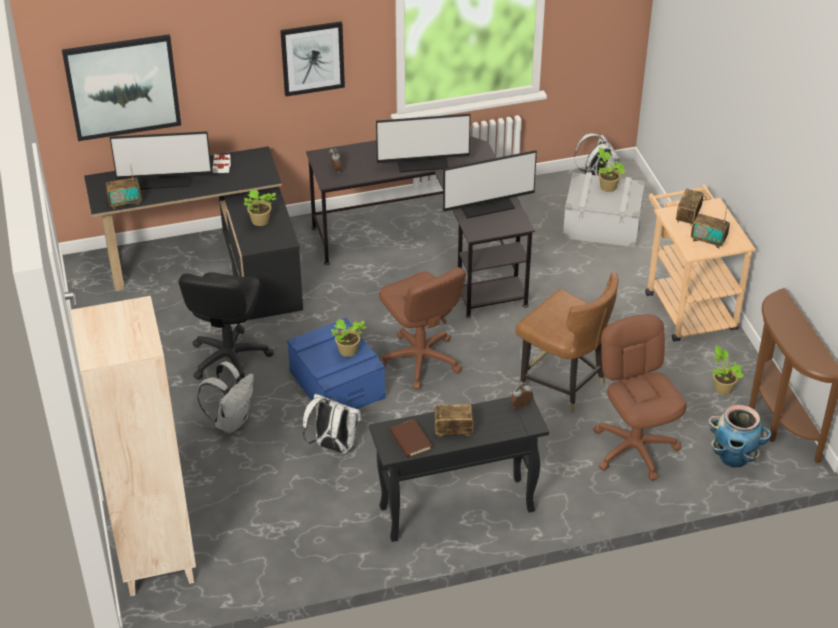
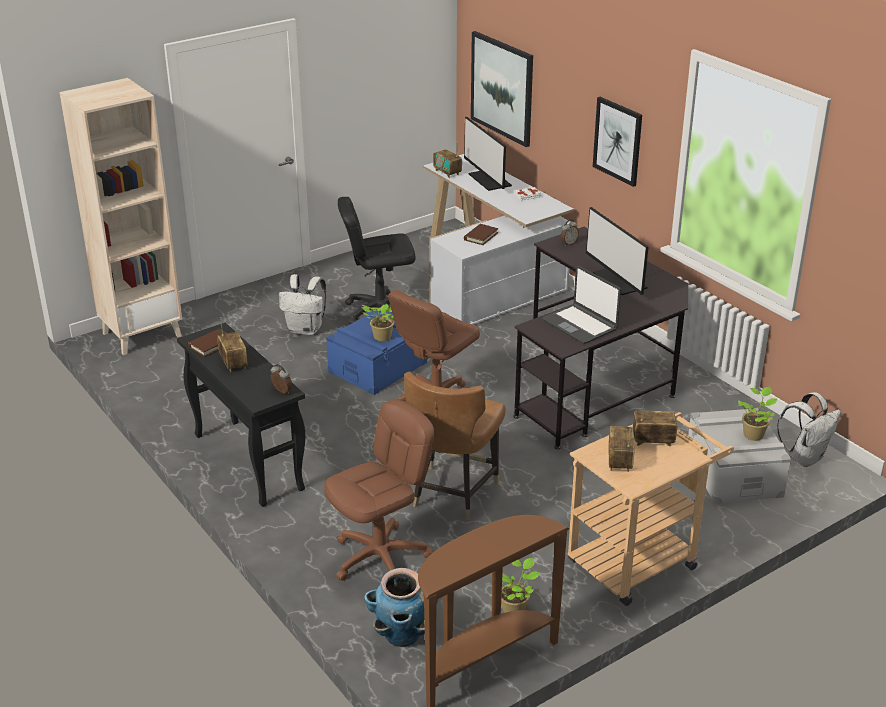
camera: 70 degrees right, 10 degrees down
(214, 266) = (489, 279): black desk -> white desk
(260, 222) = (481, 236): potted plant -> brown book
(333, 446) = (299, 382): white backpack -> none
(486, 205) = (580, 324): monitor -> laptop

